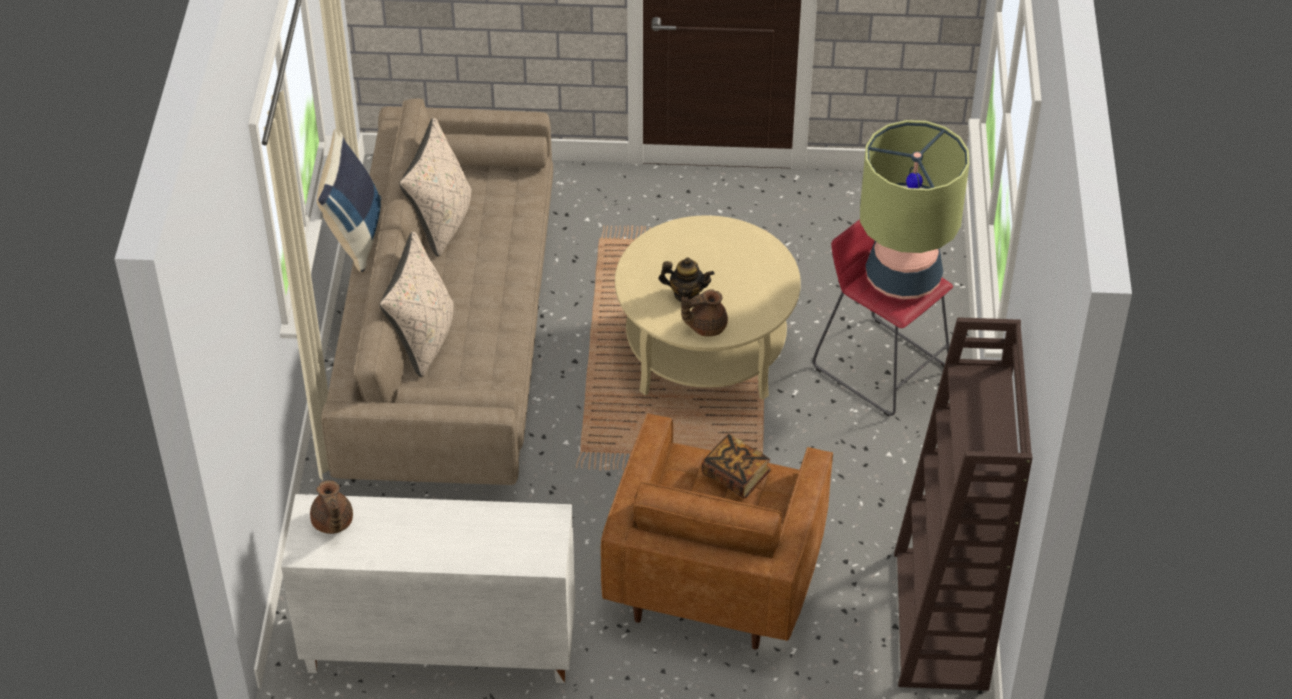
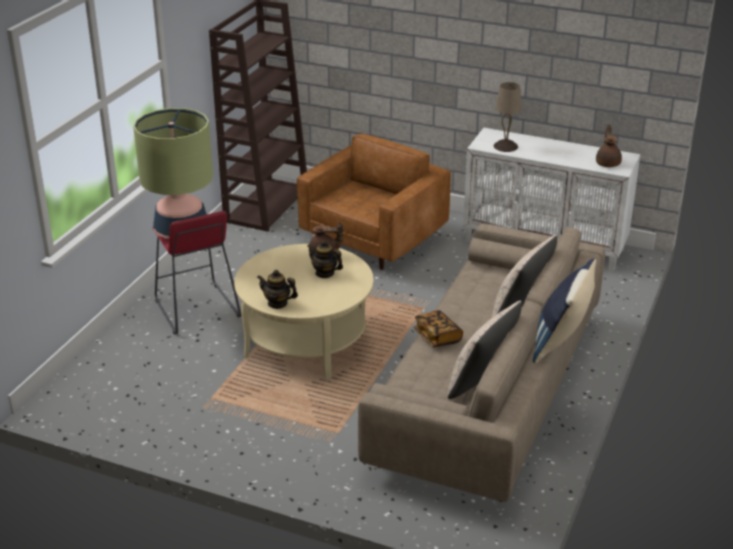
camera: 160 degrees left, 15 degrees down
(509, 527) = (506, 146): none -> beige table lamp
(714, 232) = (277, 303): none -> teapot
(736, 476) = (352, 204): book -> book (437, 337)

